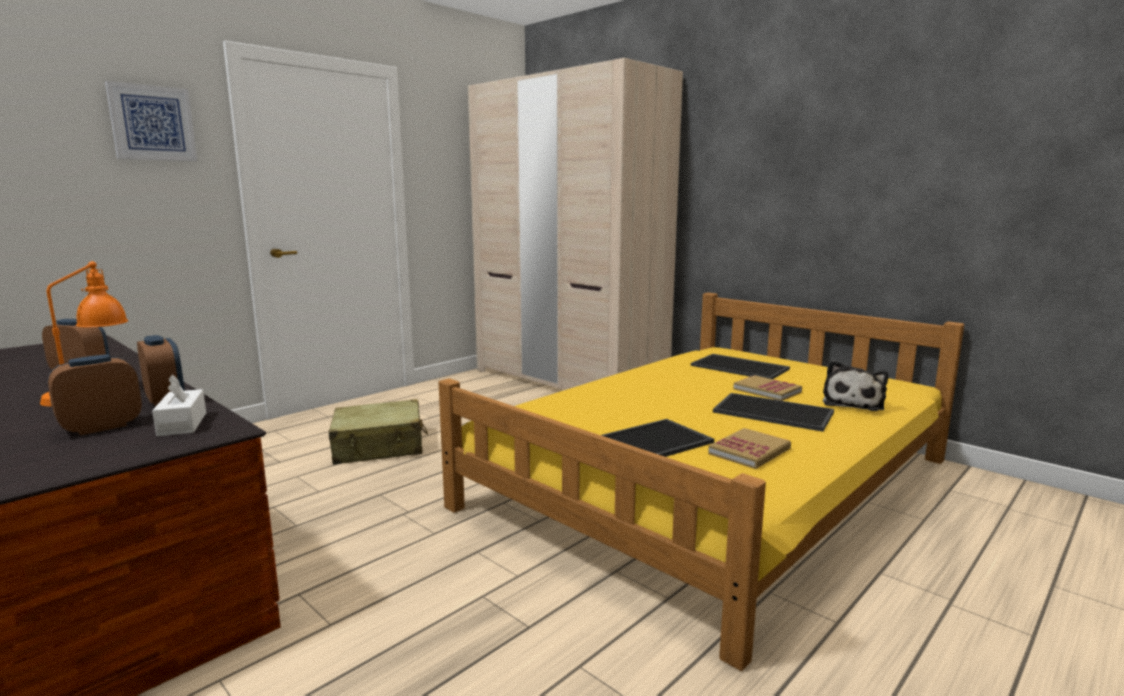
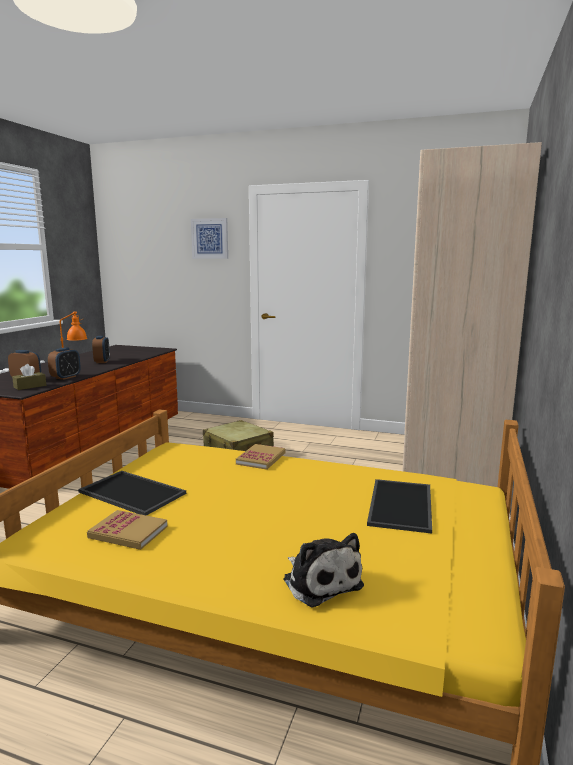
camera: 65 degrees right, 0 degrees up
(182, 424) = (30, 386): white tissue box -> brown tissue box
(767, 390) = (321, 526): book -> book (261, 458)
(771, 412) = (244, 534): tray -> none
(853, 403) = (320, 581): plush toy -> plush toy turned 120 degrees counterclockwise

